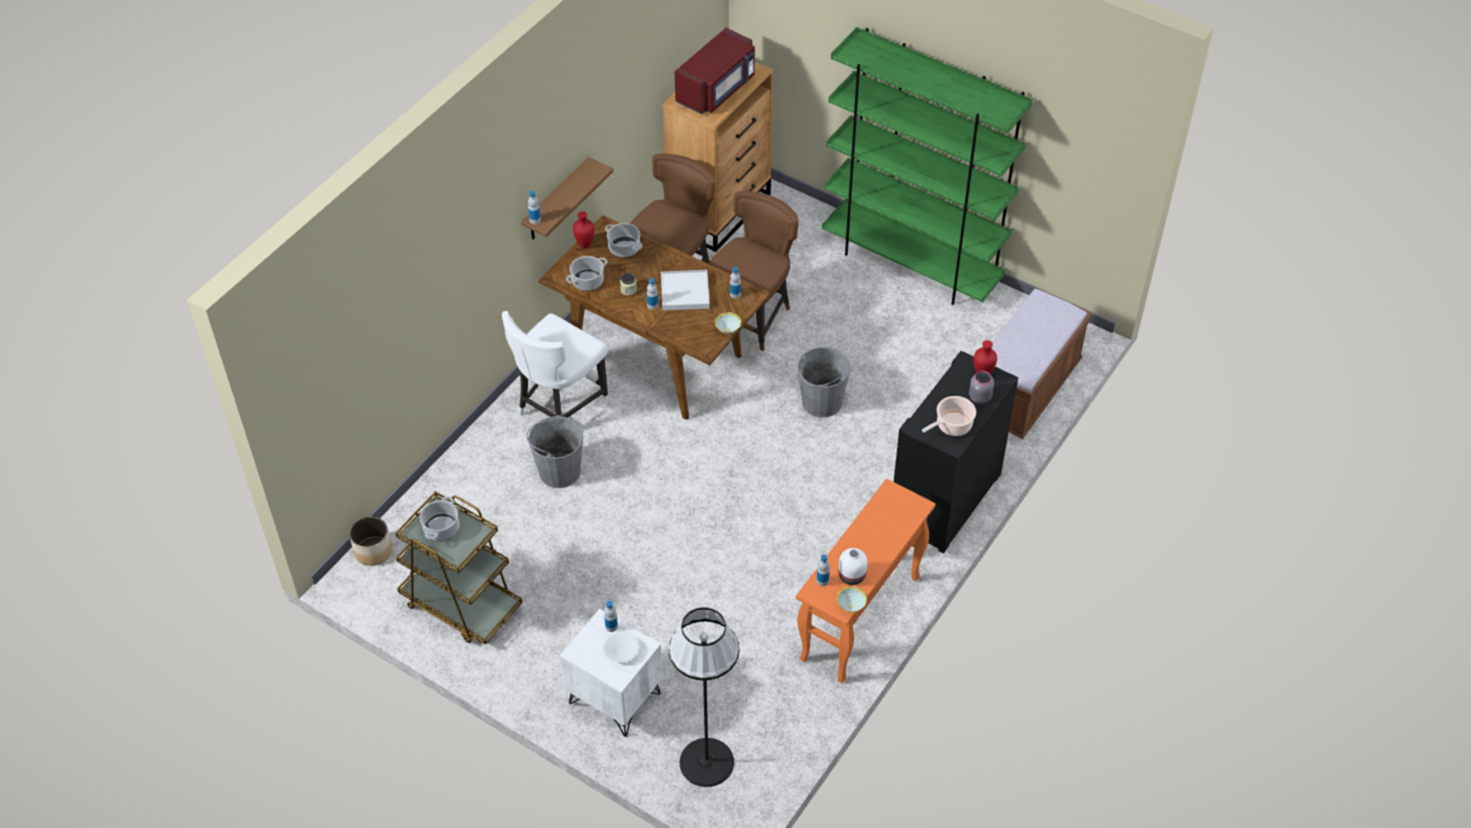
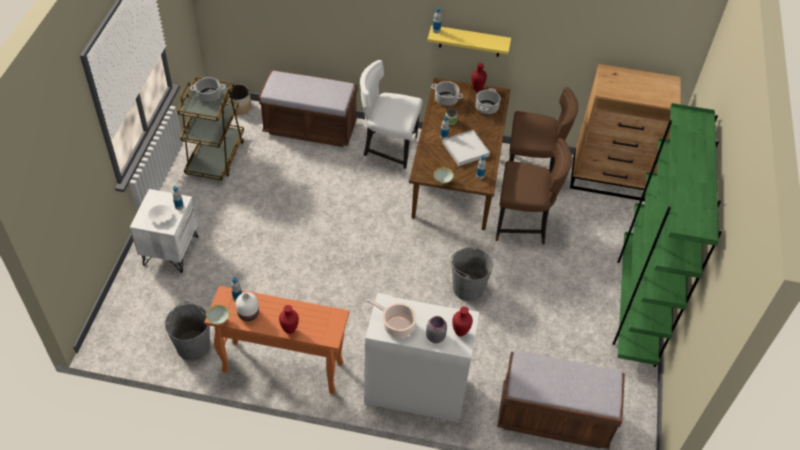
camera: 65 degrees right, 0 degrees up
(466, 478) = (310, 128): none -> brown bench
(556, 201) = (469, 41): brown shelf -> yellow shelf
(559, 471) = (336, 168): grey bucket -> grey bucket (193, 345)
(706, 762) = (135, 313): black floor lamp -> none
(717, 89) = (634, 86): red microwave -> none
(891, 542) = (289, 329): none -> red vase
(946, 500) = (415, 392): black cabinet -> white cabinet

